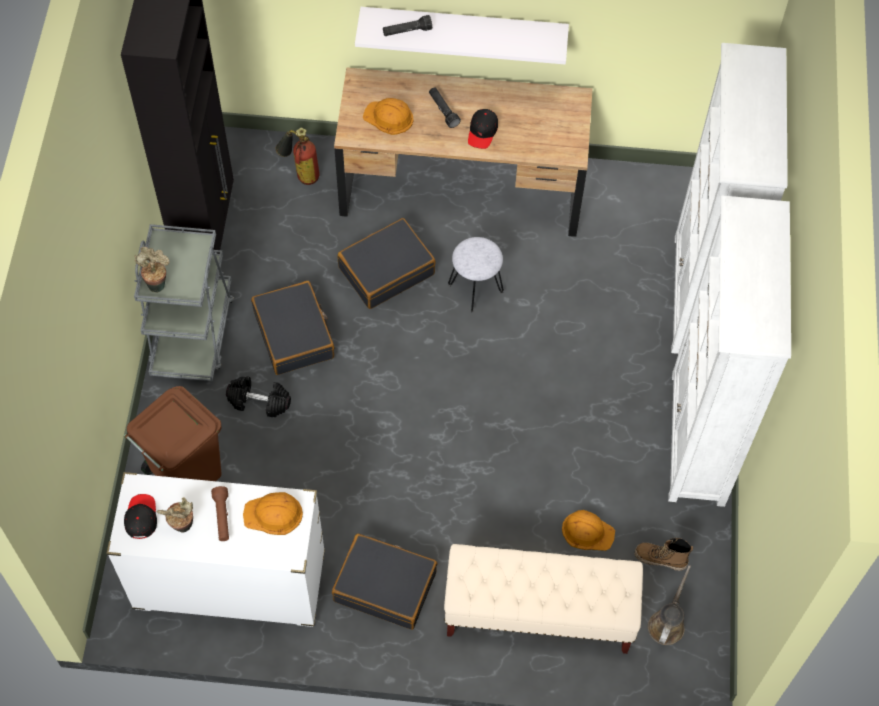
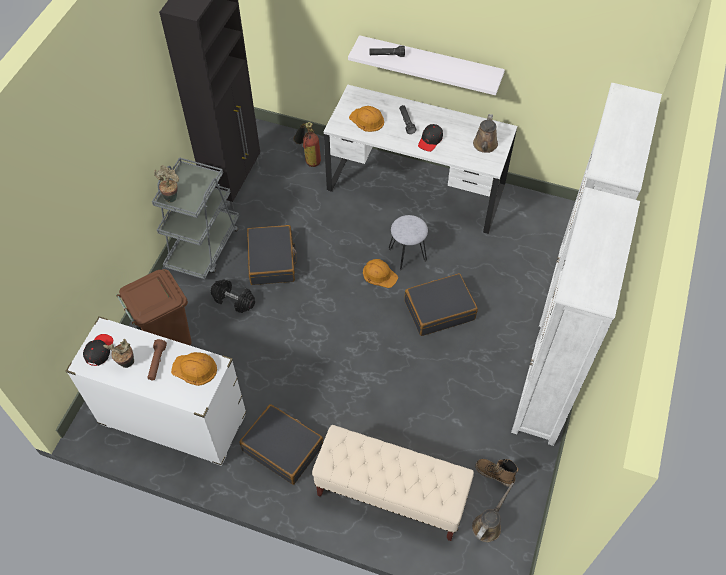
camera: 15 degrees right, 5 degrees down
(386, 270) = (348, 231): black suitcase -> black suitcase (439, 310)
(461, 188) = (416, 187): brown desk -> white desk
(556, 126) = (485, 146): none -> brown watering can
(587, 531) = (444, 441): orange hard hat -> orange hard hat (379, 274)

